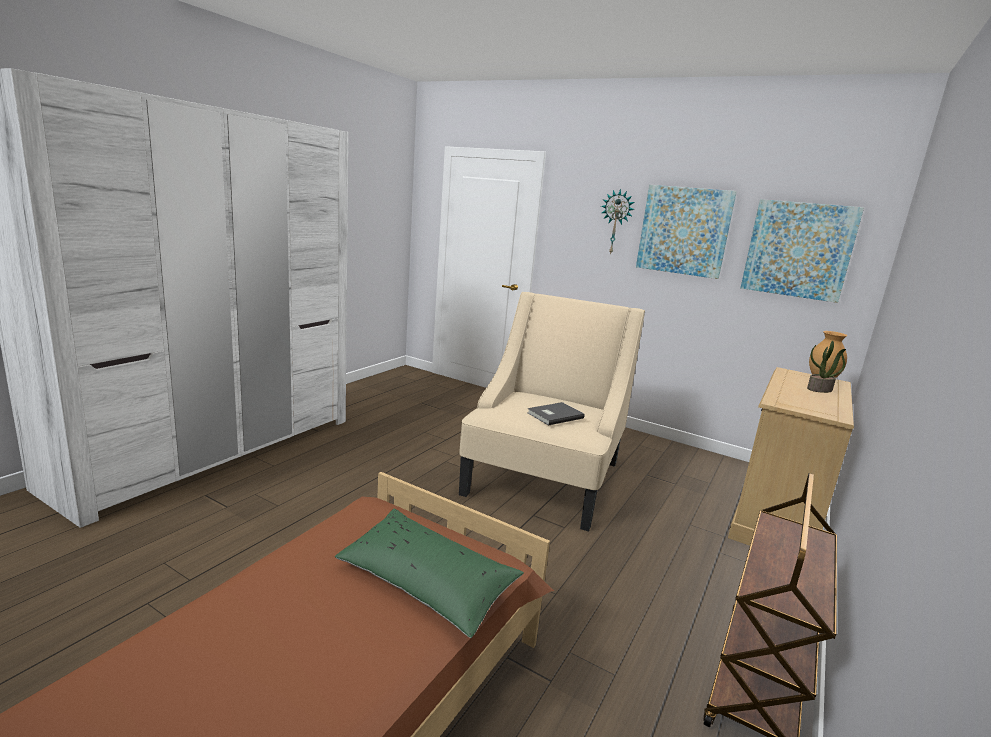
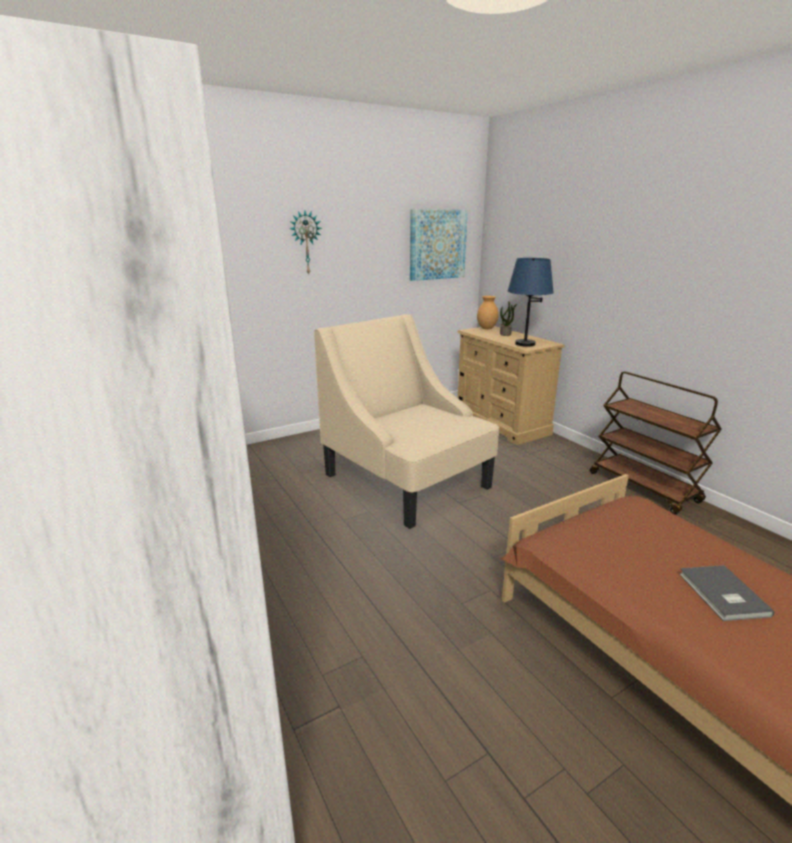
camera: 60 degrees left, 5 degrees up
(426, 582) = (662, 535): green pillow -> none
(554, 415) = (440, 419): grey book -> grey book (722, 595)
(684, 231) = (363, 242): picture -> none
(792, 401) = (524, 344): none -> blue table lamp

